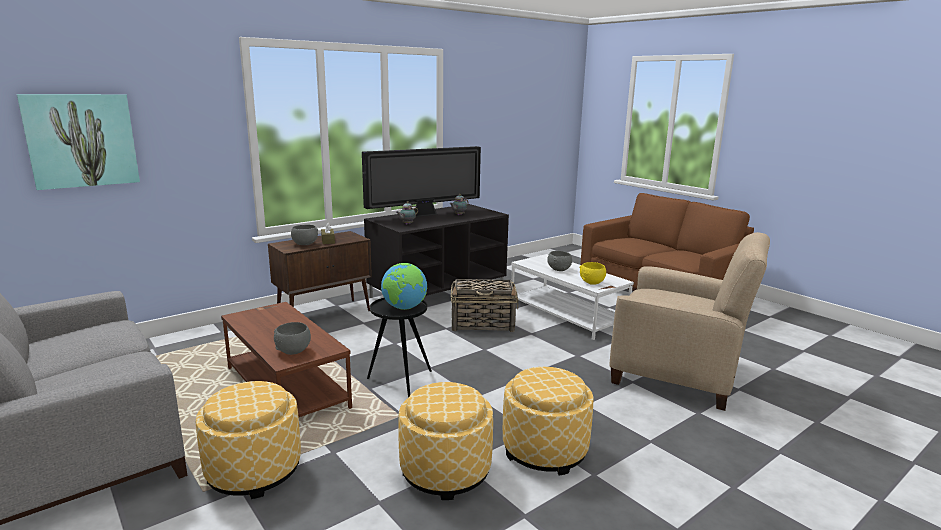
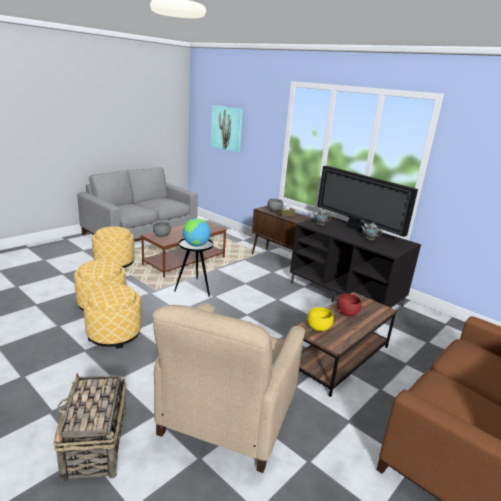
camera: 80 degrees right, 5 degrees up
(483, 324) = (293, 314): basket -> basket (95, 445)
(559, 269) = (347, 313): grey bowl -> red bowl
(567, 314) = (339, 358): white coffee table -> brown coffee table

